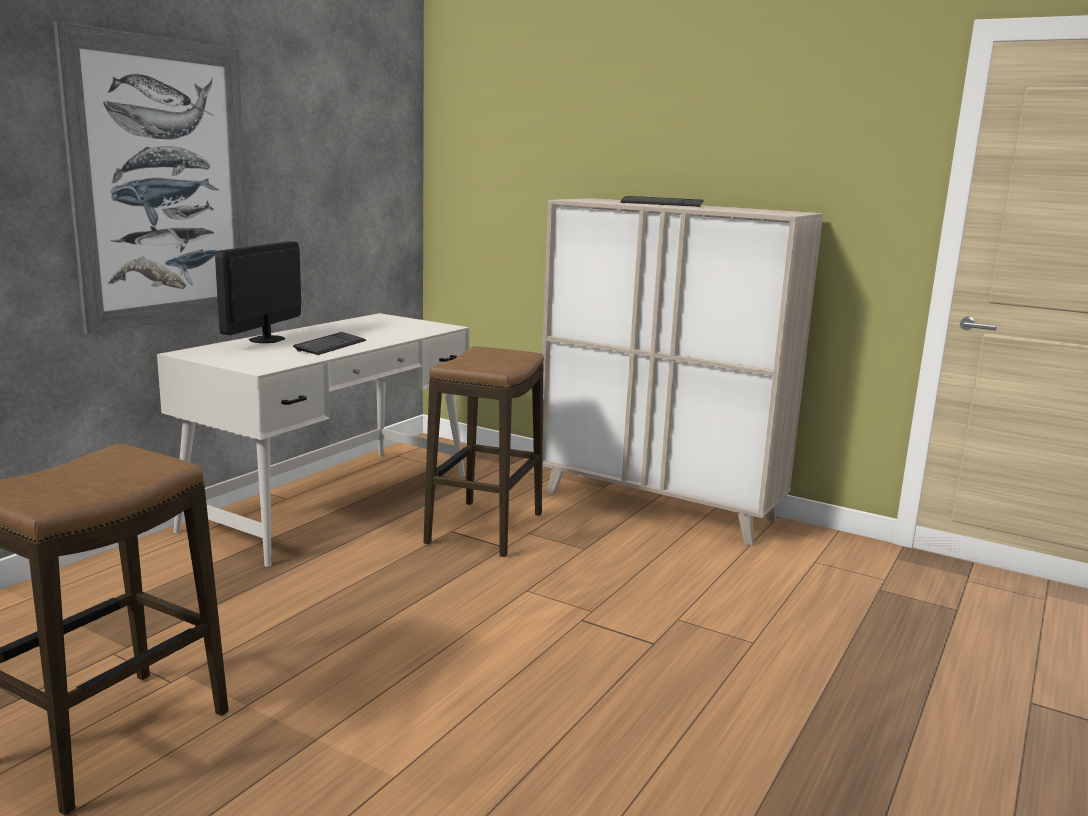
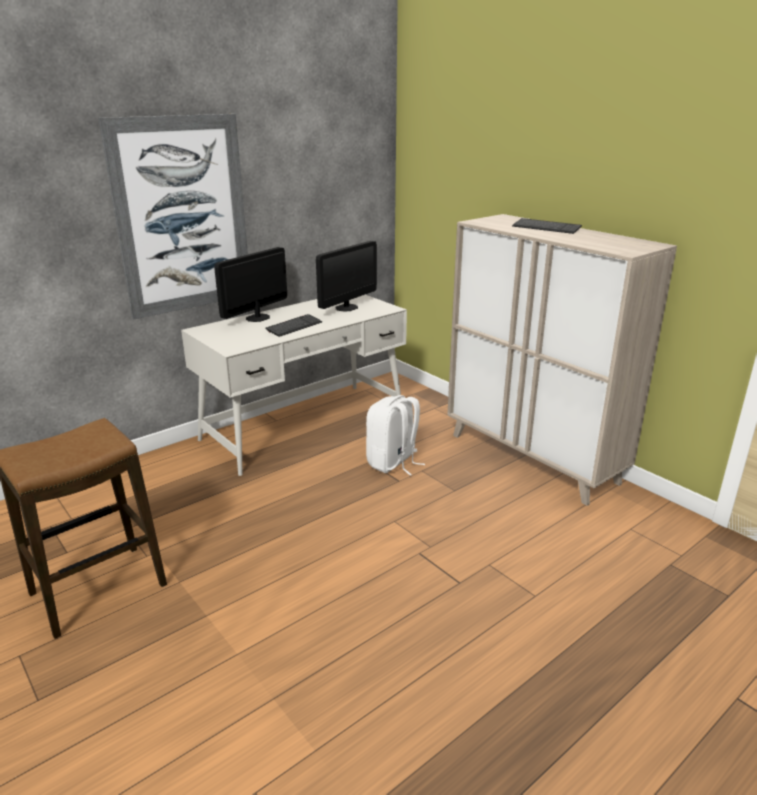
camera: 20 degrees right, 10 degrees up
(386, 327) = (346, 307): none -> monitor
(485, 529) = (393, 463): stool -> white backpack

